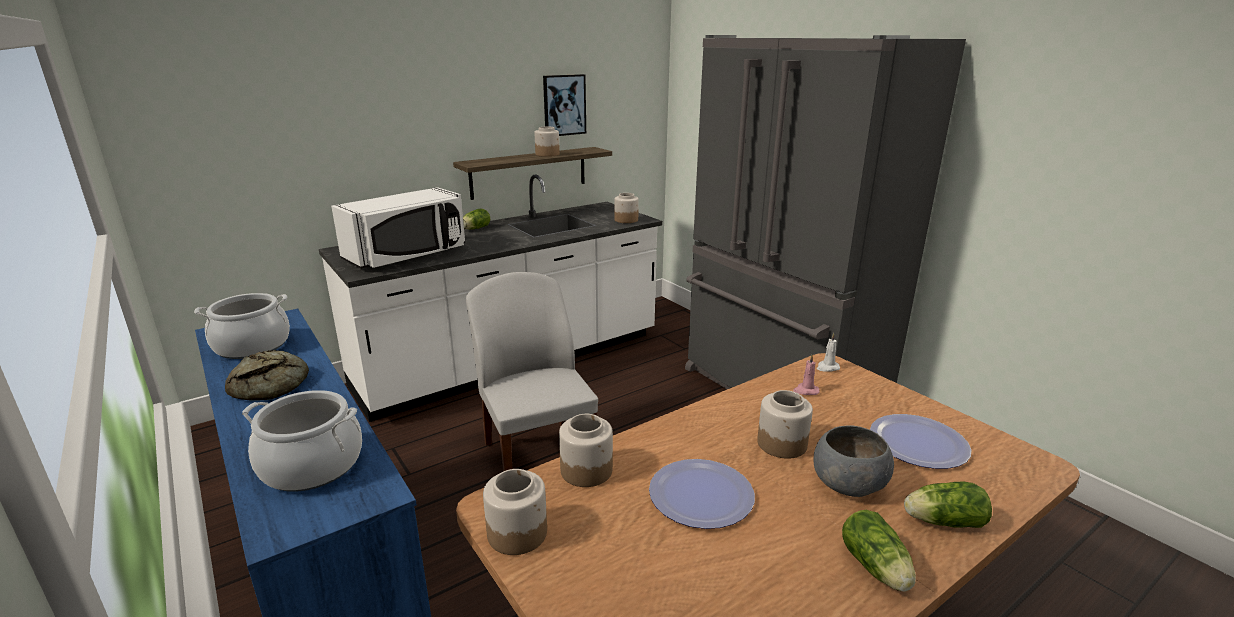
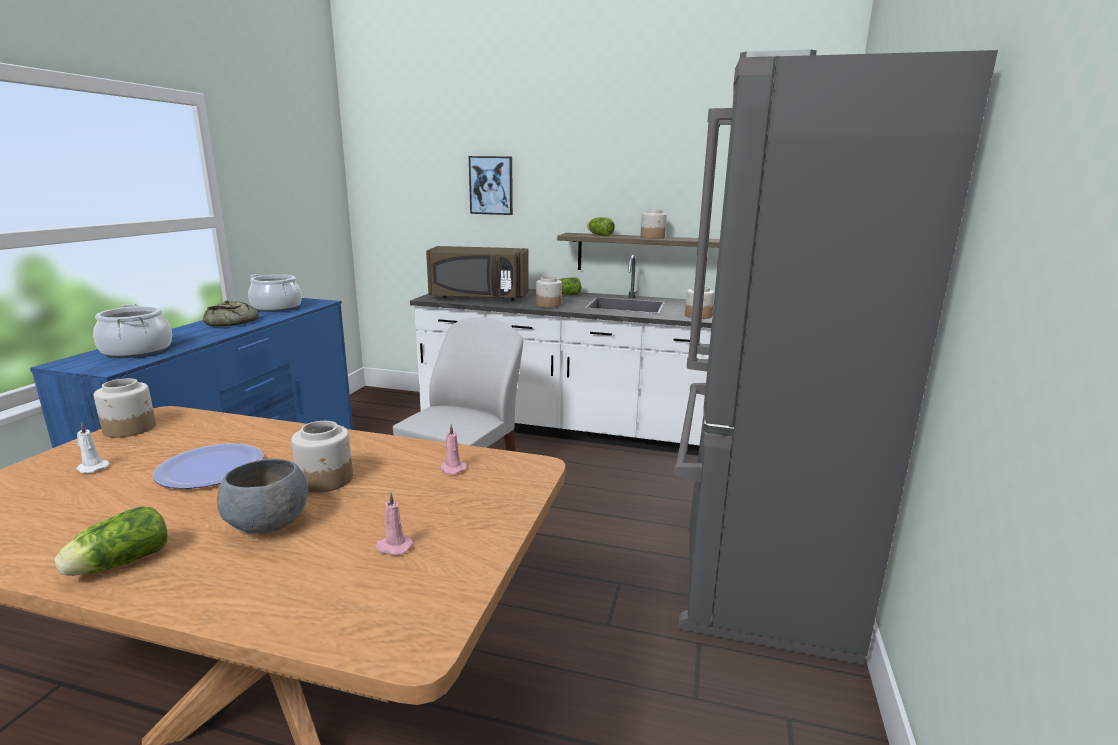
camera: 50 degrees right, 5 degrees down
(408, 255) = (478, 297): white microwave -> brown microwave
(564, 105) = (689, 190): picture -> picture (491, 185)
(586, 470) = (224, 425): jar -> jar (549, 305)
(827, 367) = (524, 468): white candle -> white candle (92, 468)
(918, 443) = (393, 547): plate -> pink candle
(941, 521) = (222, 587): lettuce -> lettuce (599, 235)

